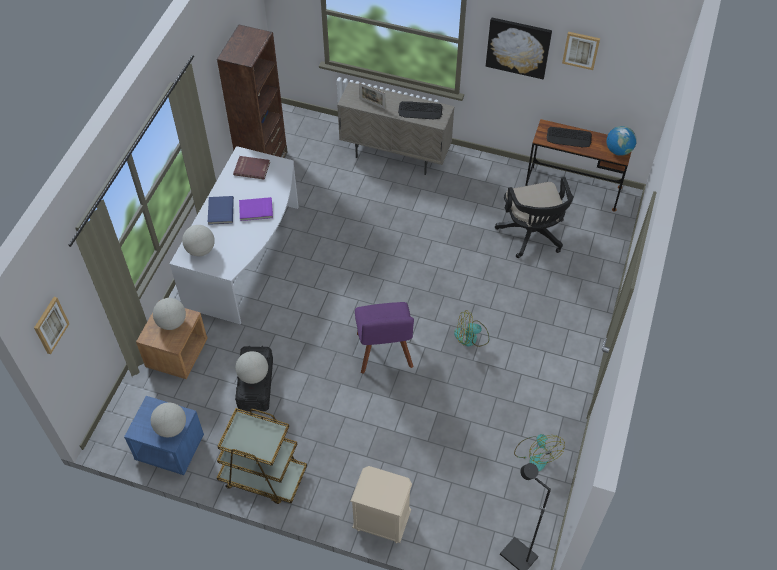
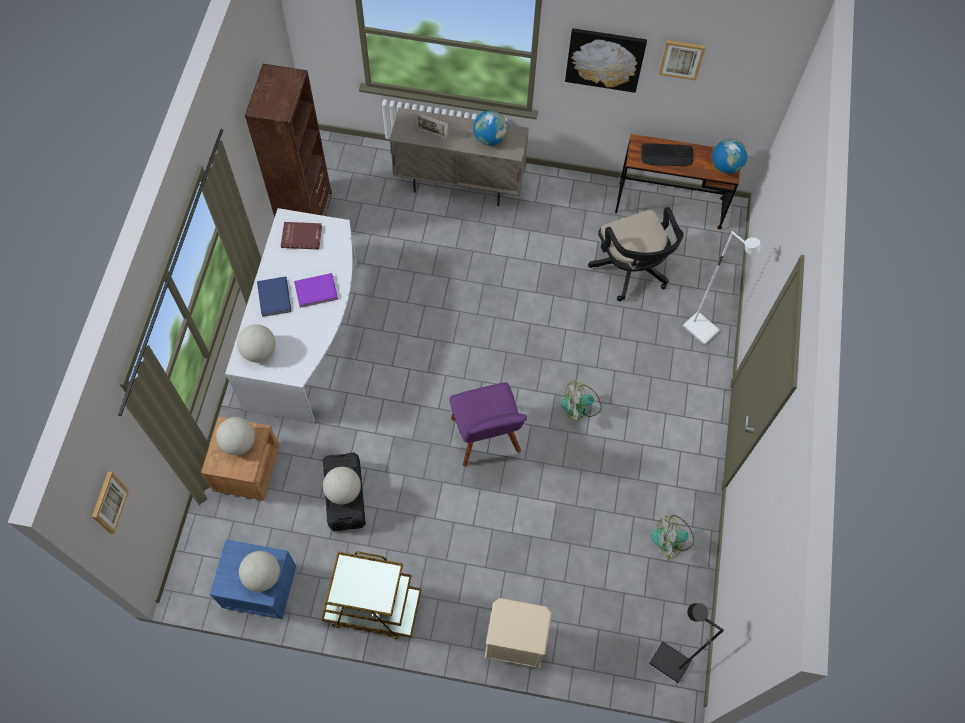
camera: 10 degrees left, 10 degrees up
(420, 111) = (490, 138): keyboard -> globe
(536, 454) = (672, 539): fan -> fan turned 105 degrees clockwise
(587, 287) = (701, 328): none -> white floor lamp

